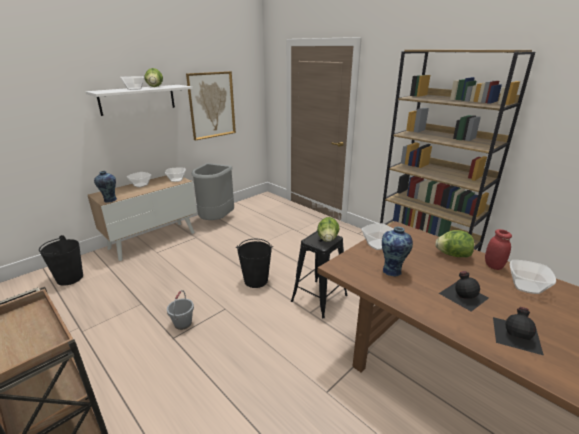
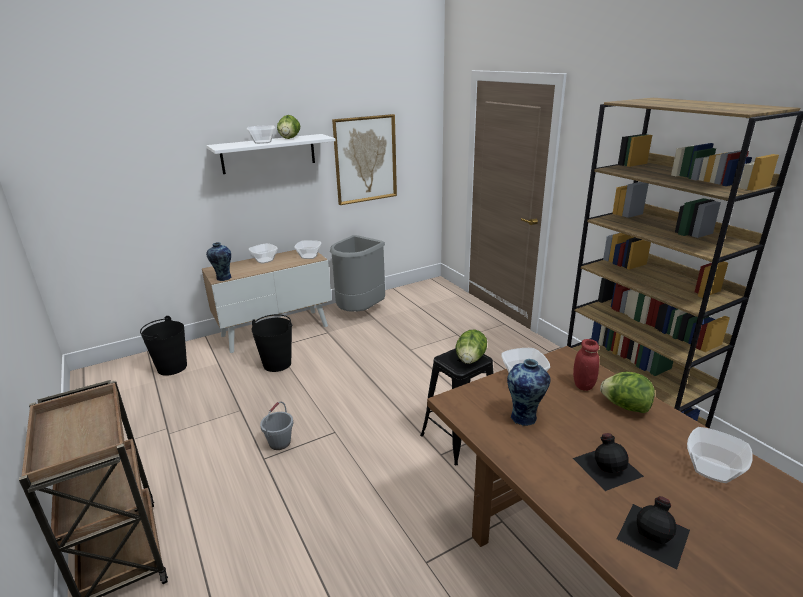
camera: 15 degrees right, 0 degrees up
(256, 280) = (385, 400): black bucket -> black bucket (277, 364)
(493, 266) = (679, 431): red jar -> red jar (583, 385)

